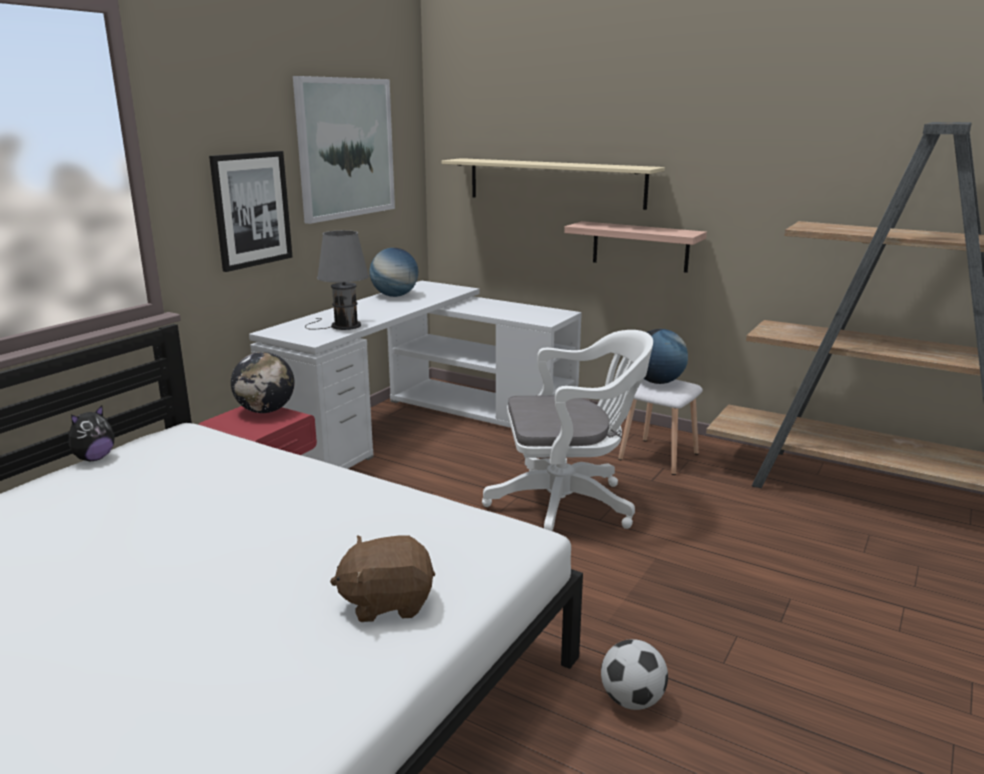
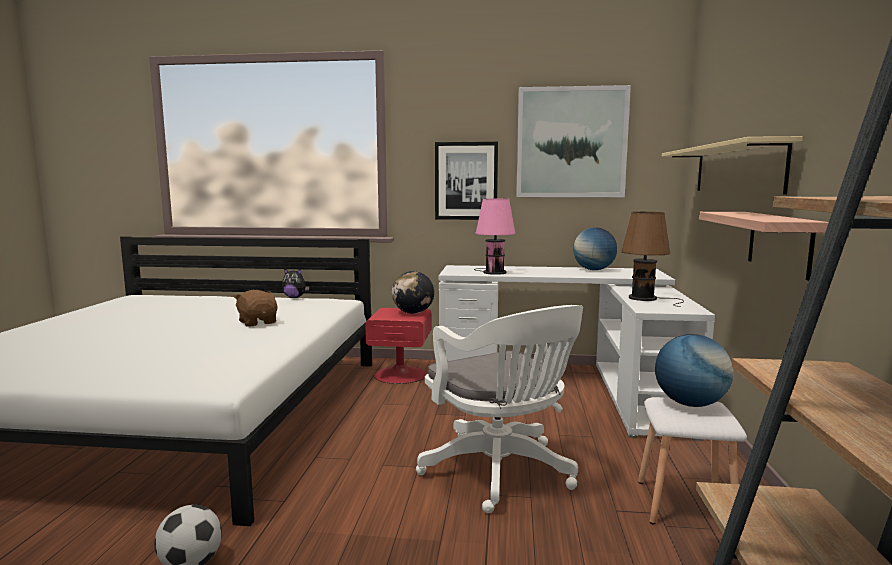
camera: 65 degrees right, 10 degrees down
(342, 326) = (493, 272): grey table lamp -> pink table lamp
(387, 602) = (131, 369): brown plush toy -> brown plush toy (258, 322)
(508, 313) = (646, 298): none -> brown table lamp

